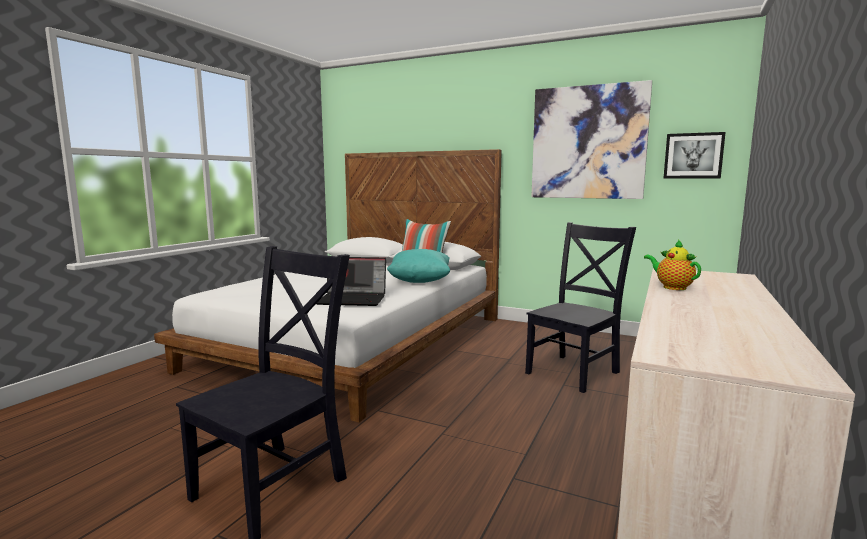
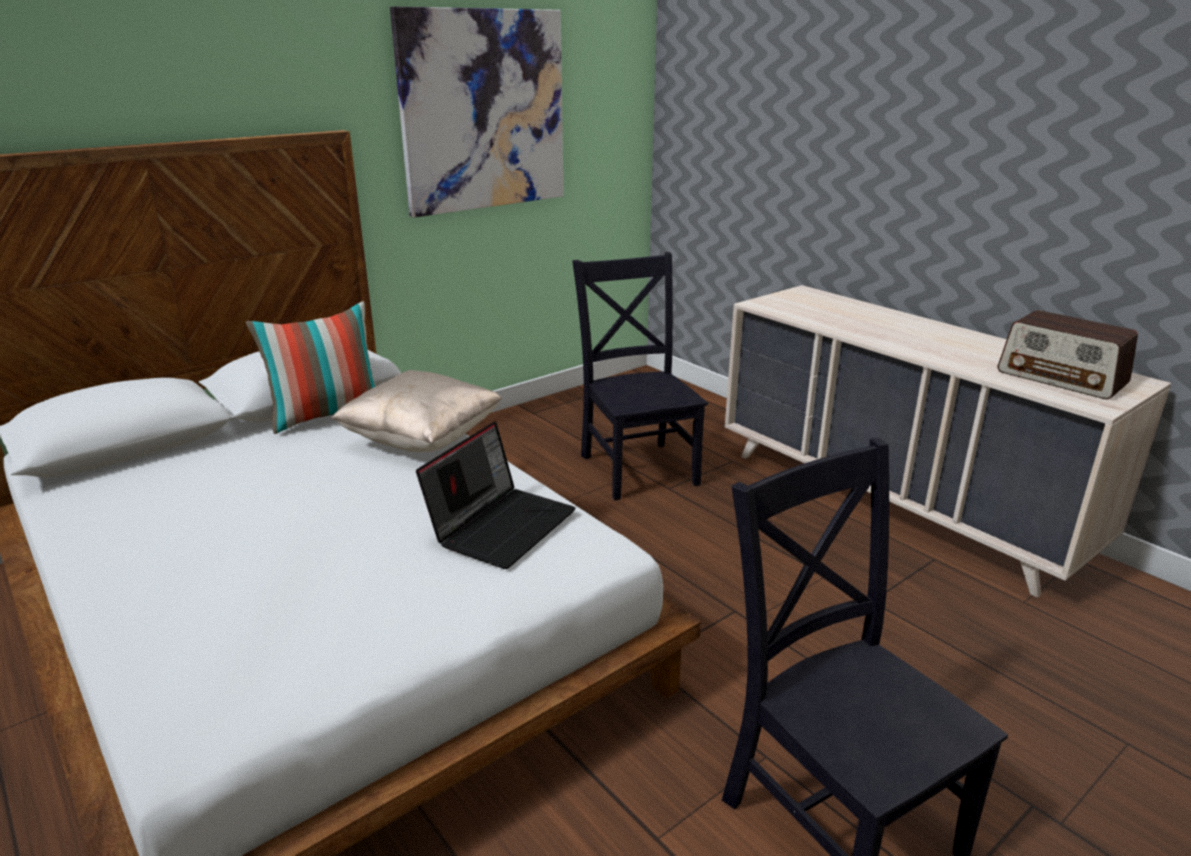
camera: 65 degrees left, 15 degrees up
(420, 281) = (422, 439): turquoise pillow -> beige pillow
(672, 287) = (848, 328): teapot -> none
(693, 156) = (606, 127): picture -> none
(717, 343) = (1062, 378): none -> radio

